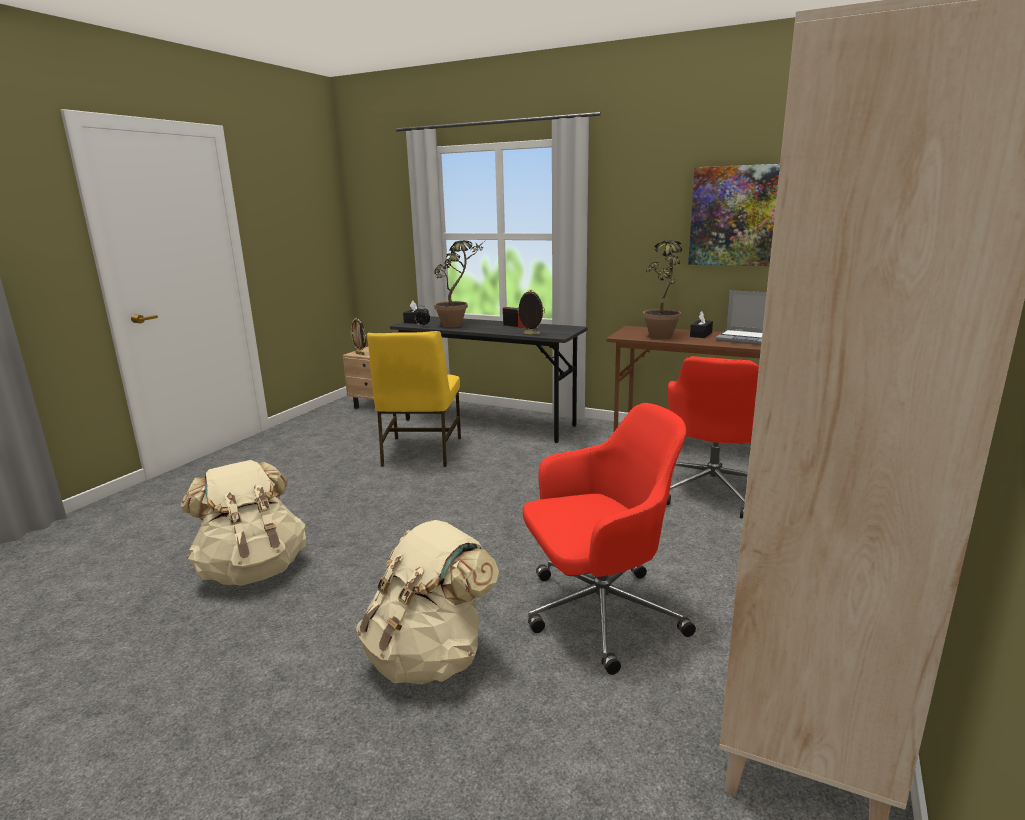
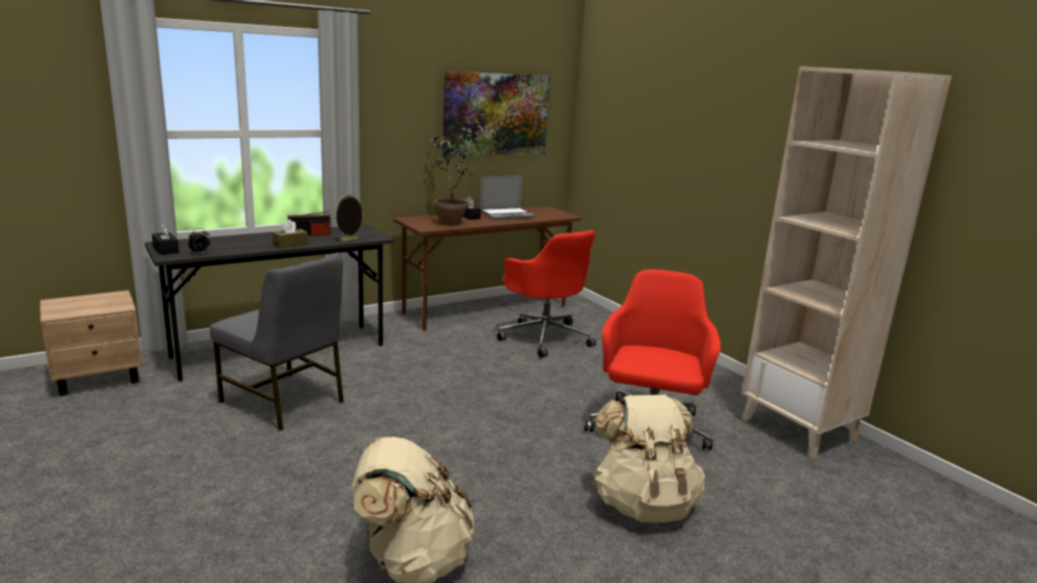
camera: 60 degrees left, 0 degrees up
(360, 354) = (69, 313): picture frame -> none
(420, 452) = (284, 402): yellow chair -> grey chair
(458, 324) = (237, 244): potted plant -> none
(485, 330) = (290, 244): none -> brown tissue box

